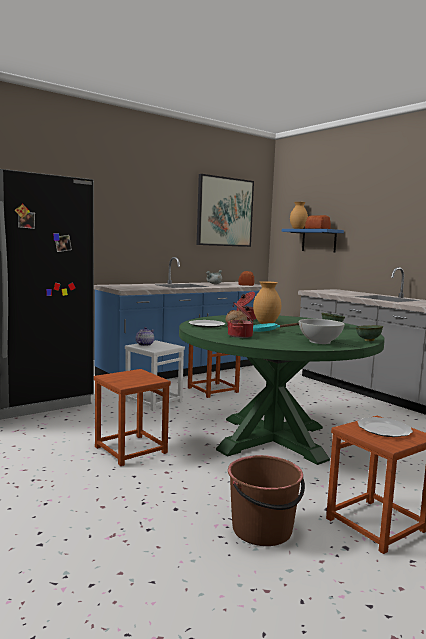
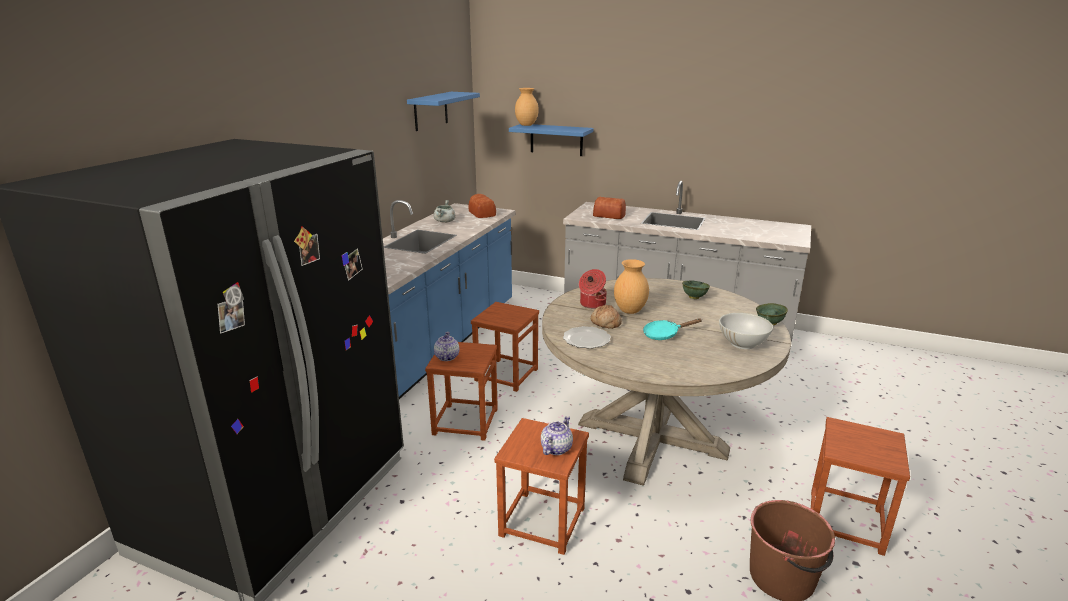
camera: 30 degrees left, 15 degrees up
(136, 380) = (556, 448): none -> teapot
(153, 401) = (465, 421): white stool -> brown stool
(224, 212) = (431, 111): picture -> blue shelf
(241, 336) = (661, 357): cooking pot -> none
(272, 438) = (651, 436): green dining table -> beige dining table
(317, 229) = (559, 127): bread -> bread (608, 215)
(385, 429) = (861, 439): plate -> none

